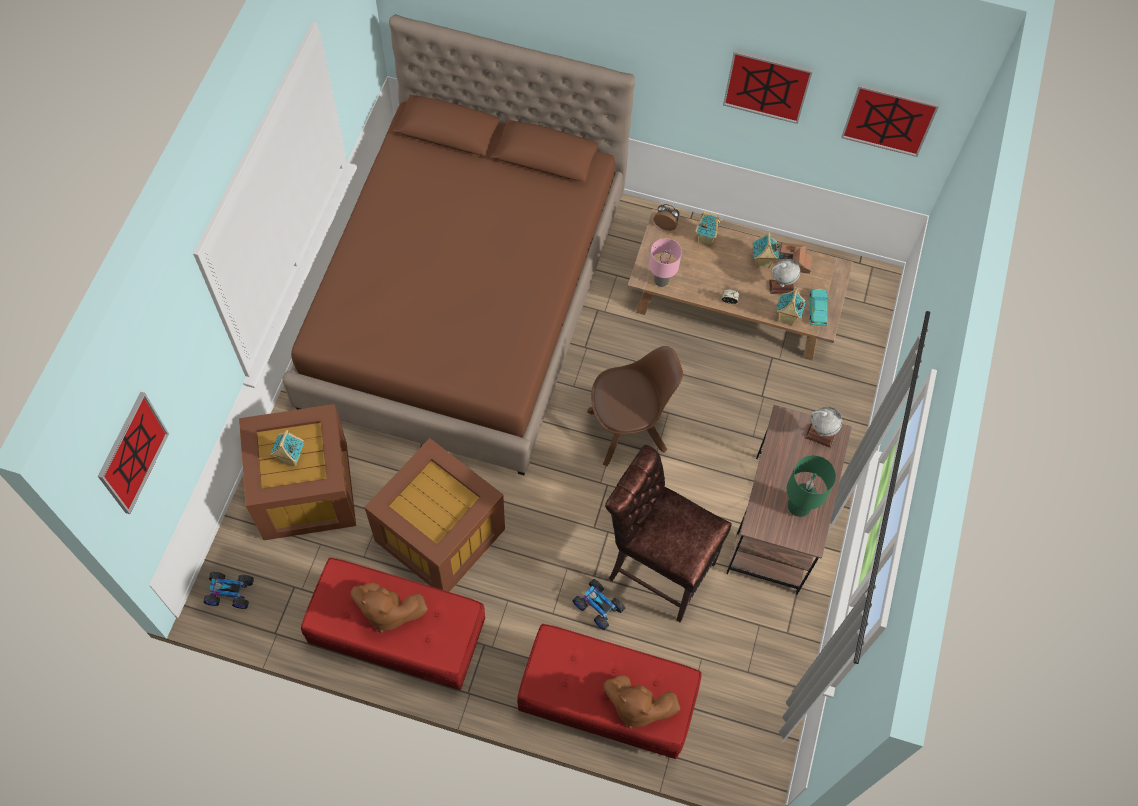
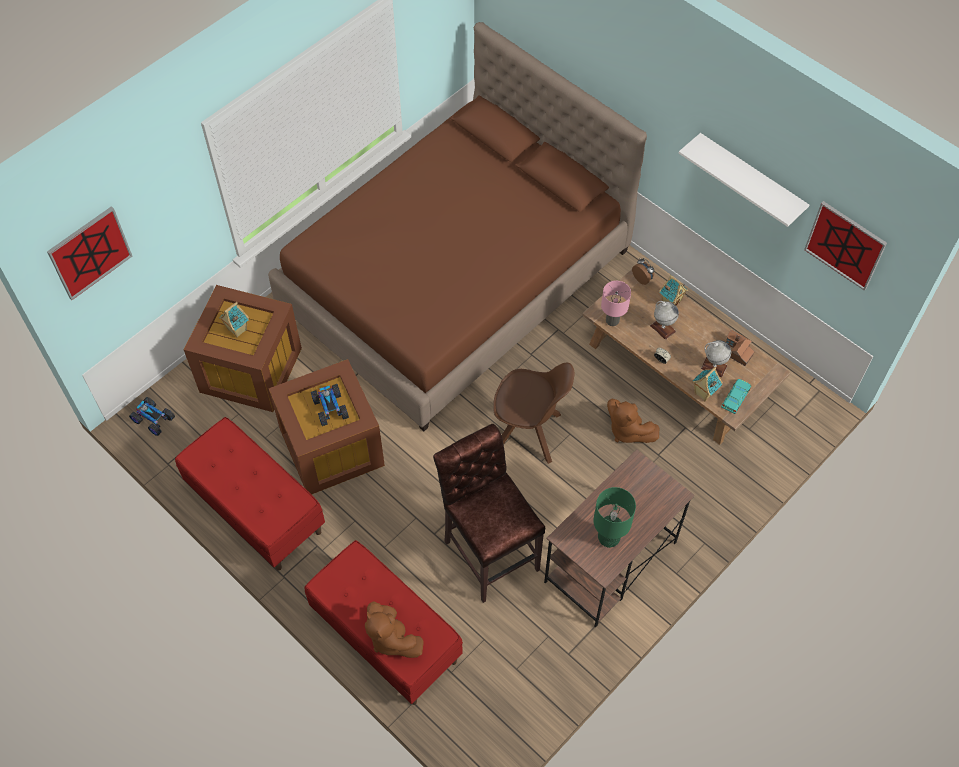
camera: 30 degrees right, 5 degrees down
(387, 611) = (244, 476): brown plush toy -> brown plush toy (627, 430)
(598, 607) = (423, 559): toy car -> toy car (329, 408)
(762, 262) = (708, 341): toy house -> none
(767, 86) = (750, 179): picture -> white shelf
(820, 435) = (662, 490): globe -> globe (662, 328)

